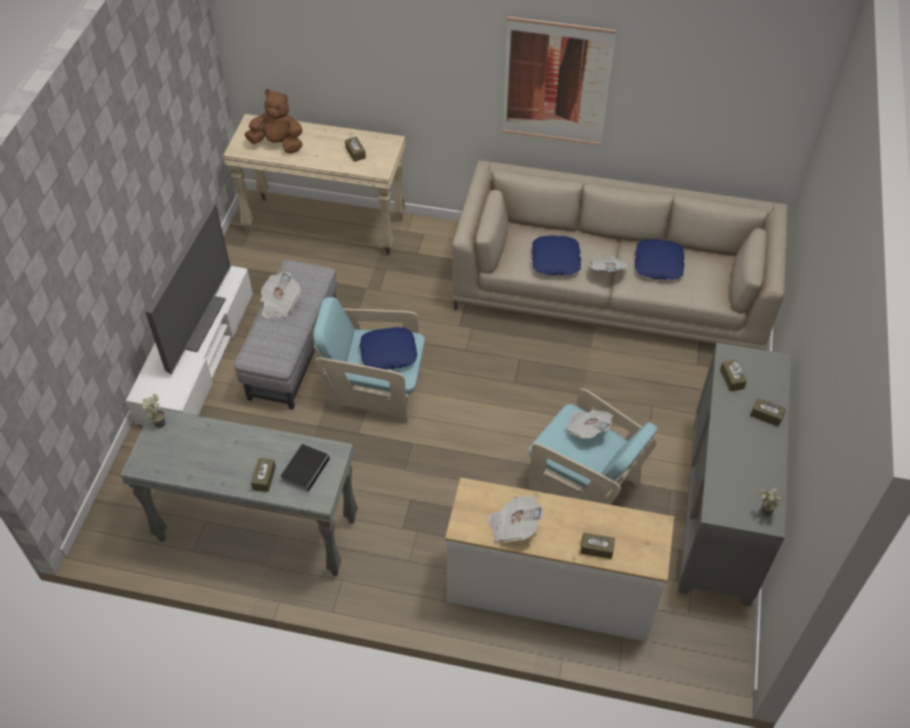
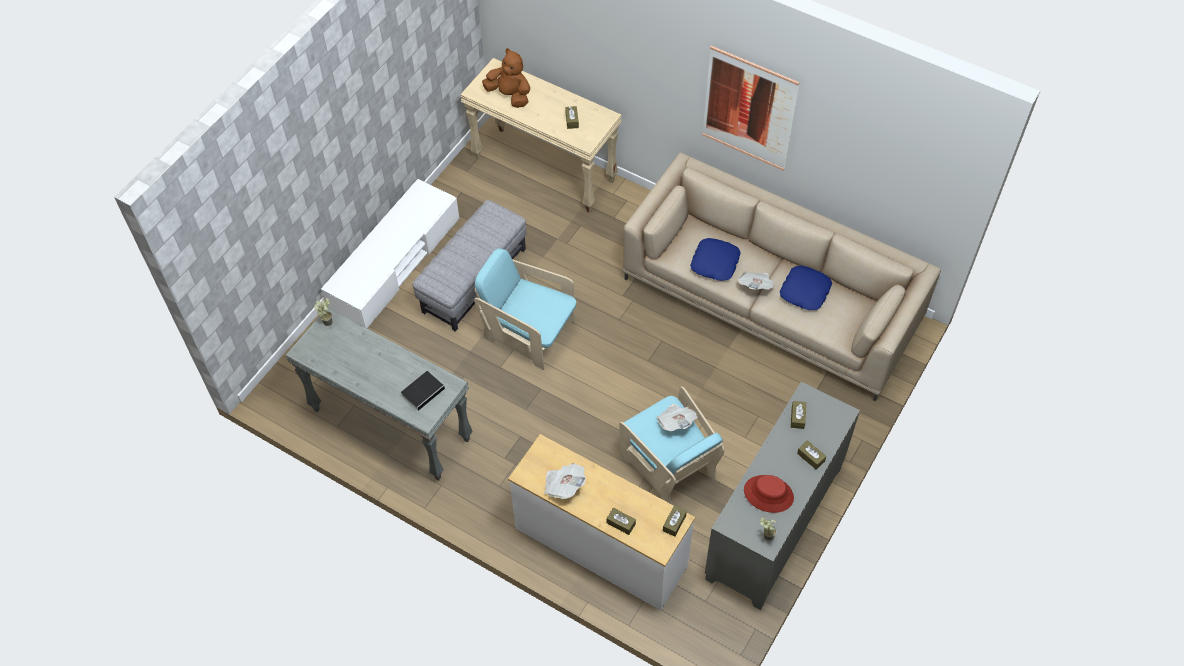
camera: 20 degrees right, 5 degrees up
(196, 321) = (398, 234): television -> none
(264, 478) = (389, 389): brown tissue box -> brown tissue box (674, 523)
(279, 304) = (467, 240): newspaper -> none
(388, 352) = (540, 307): blue pillow -> none
(743, 466) = (768, 494): none -> red hat

